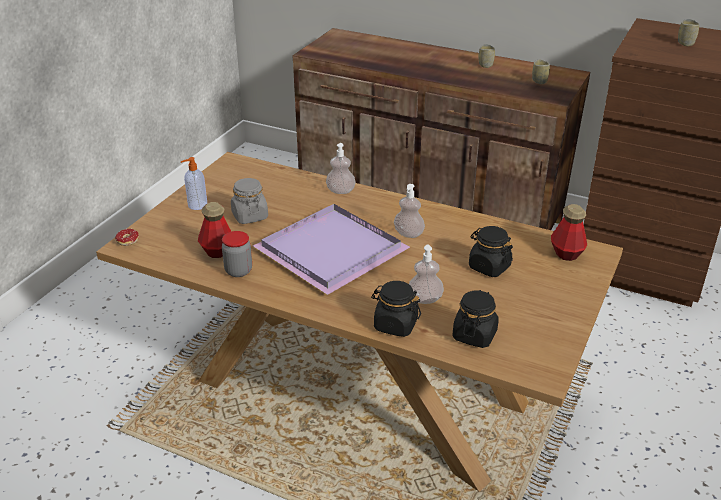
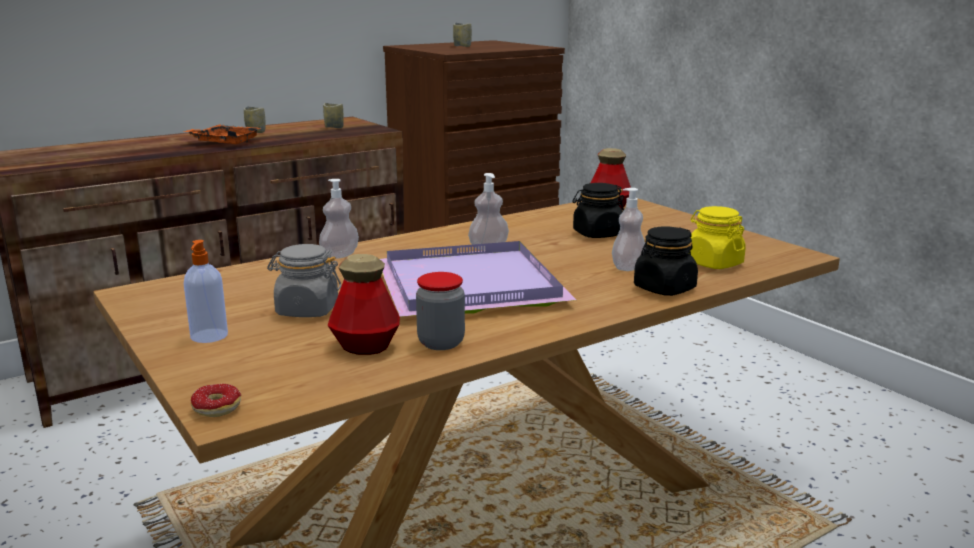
camera: 60 degrees left, 15 degrees down
(442, 70) = (225, 142): none -> orange tray
(474, 335) = (713, 263): black jar -> yellow jar

